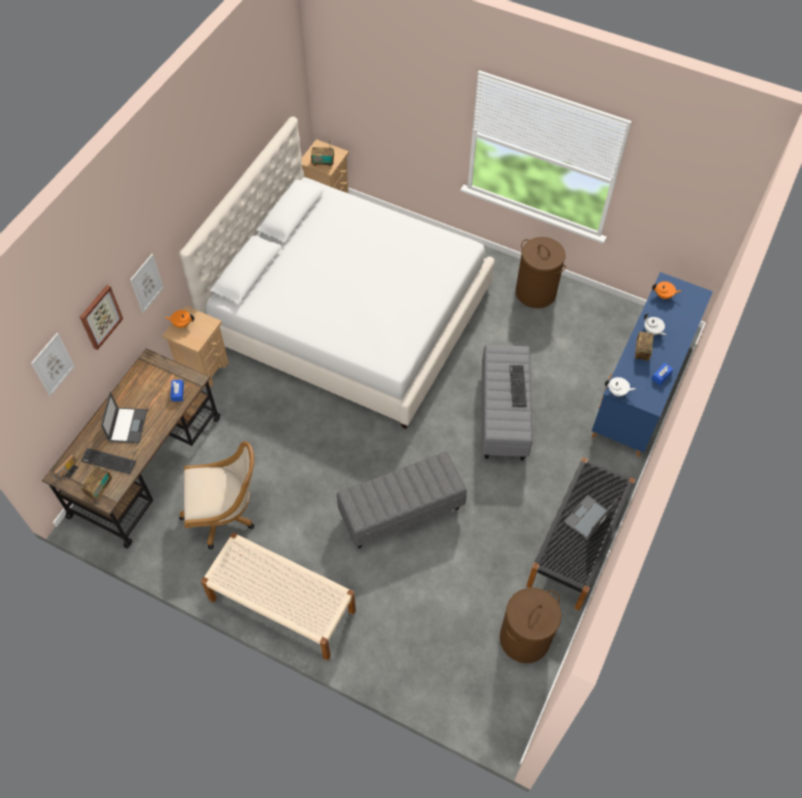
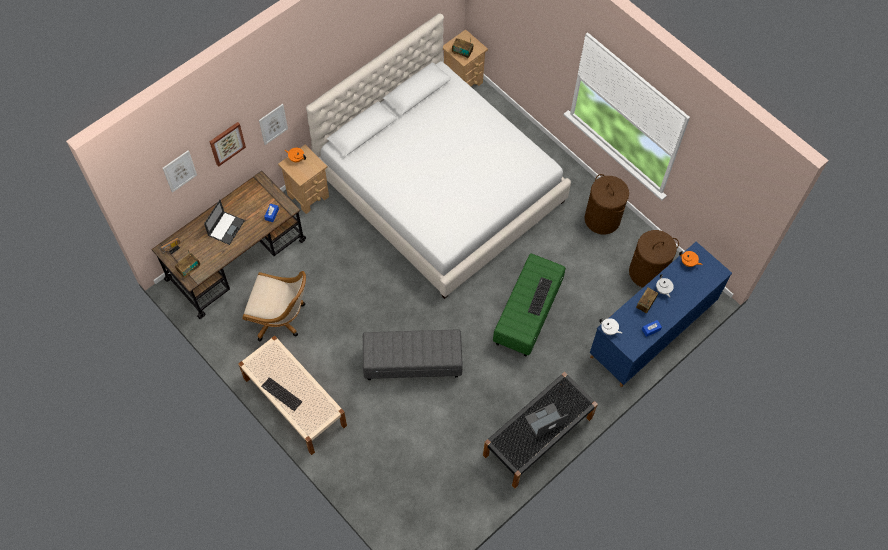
camera: 20 degrees right, 5 degrees up
(108, 461) = (202, 251): keyboard -> keyboard (281, 394)
(504, 415) = (528, 314): grey ottoman -> green ottoman
(524, 639) = (463, 494): brown laundry basket -> brown laundry basket (647, 272)

